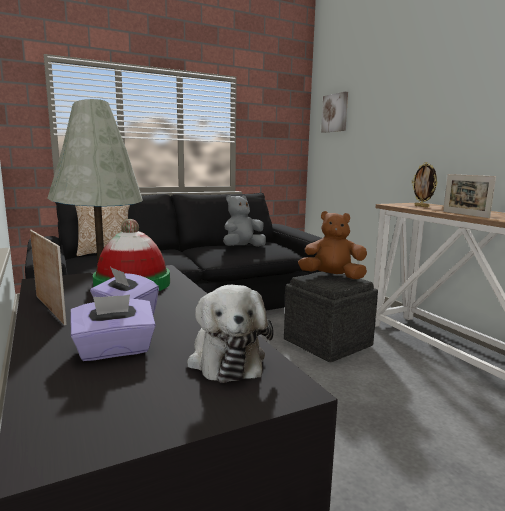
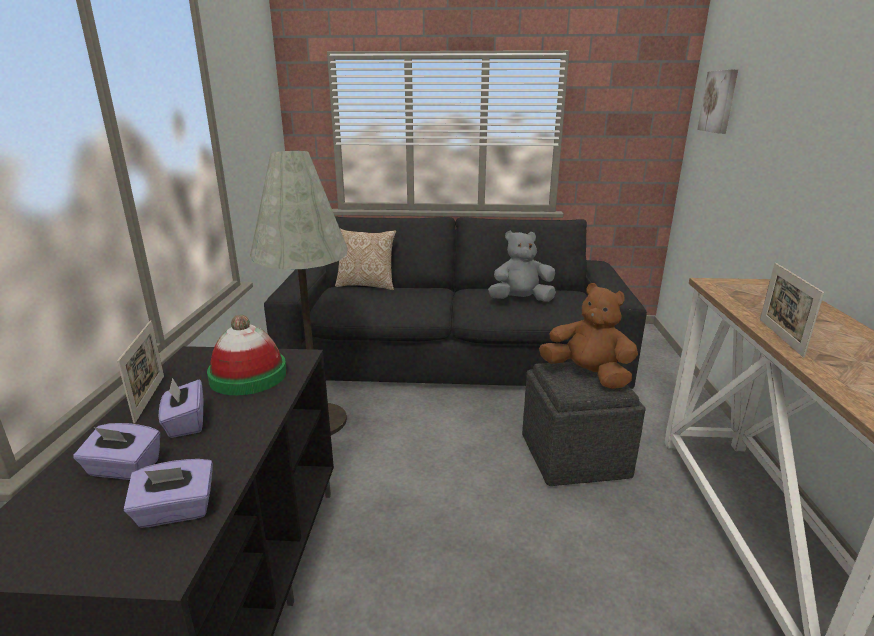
camera: 30 degrees right, 10 degrees up
(226, 359) = (176, 511): plush toy -> purple tissue box
(422, 206) = (756, 296): picture frame -> none

